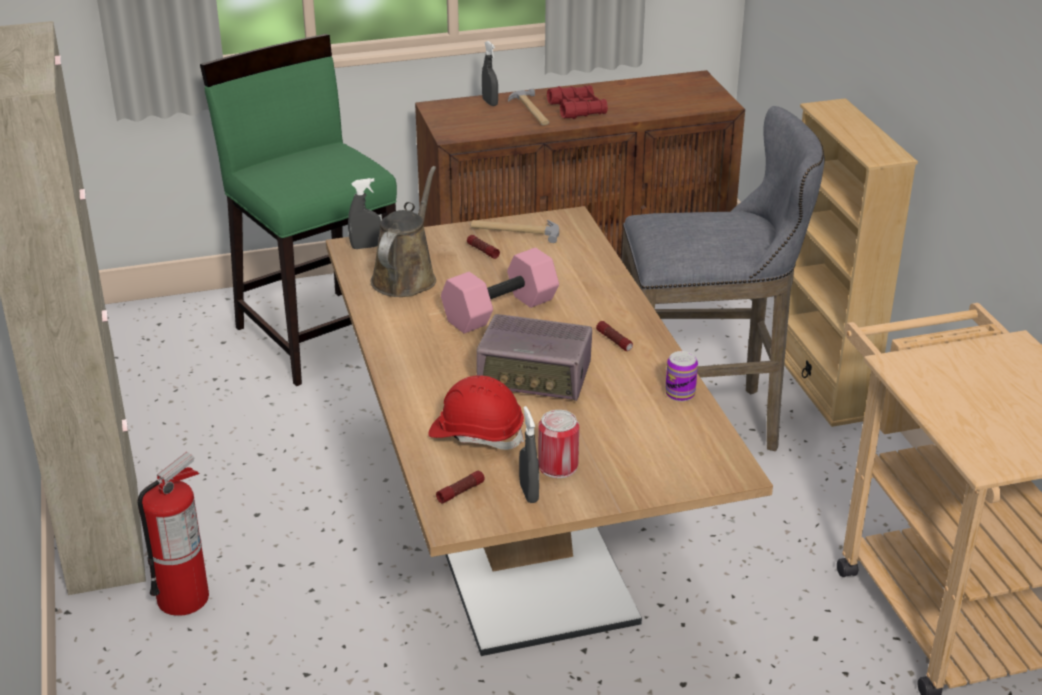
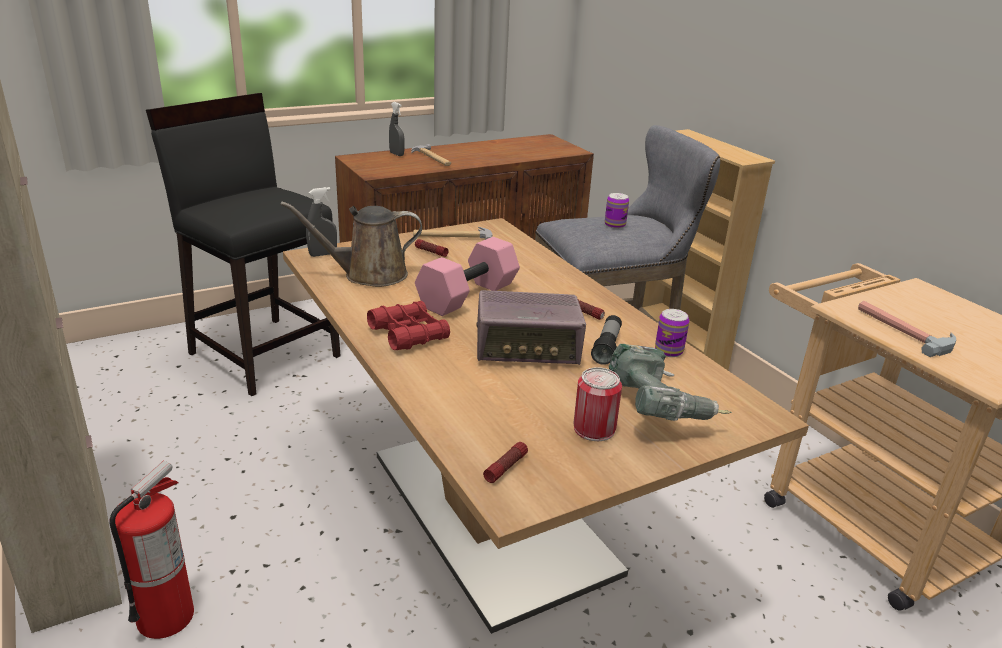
camera: 15 degrees left, 5 degrees down
(319, 335) = (264, 353): green stool -> black stool
(406, 277) = (369, 275): brown watering can -> brown watering can turned 105 degrees counterclockwise
(476, 434) = (495, 405): red hard hat -> none
(529, 493) = (579, 460): grey spray bottle -> none
(577, 109) = (468, 156): red binoculars -> red binoculars (408, 334)
(617, 384) = (607, 347): none -> flashlight
(633, 453) = (660, 408): none -> power drill
(707, 228) = (615, 225): none -> can
(944, 395) = (903, 330): none -> hammer

